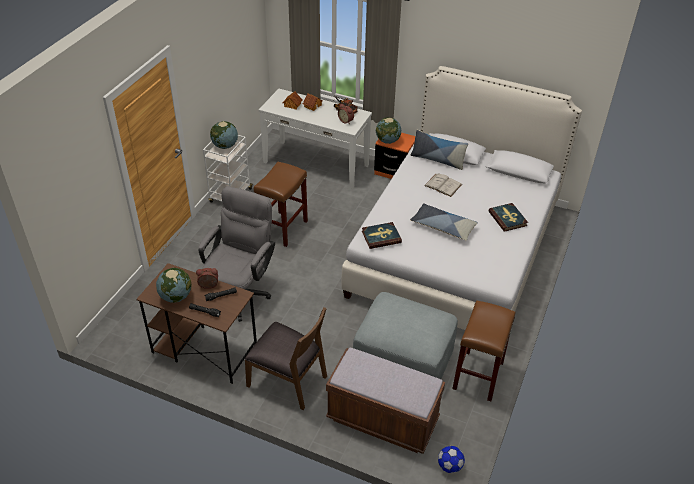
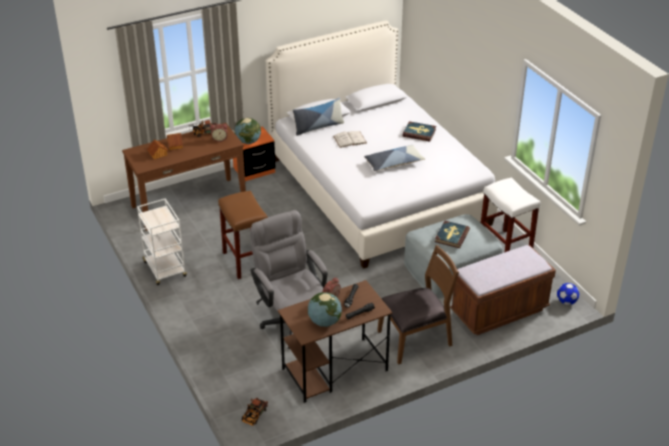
camera: 50 degrees left, 5 degrees down
(113, 332) = (253, 417): none -> toy truck
(225, 146) = (154, 217): globe -> none
(316, 163) = (189, 203): white console table -> brown console table
(381, 237) = (371, 194): book -> book (451, 236)
(478, 376) = (505, 247): brown stool -> white stool

